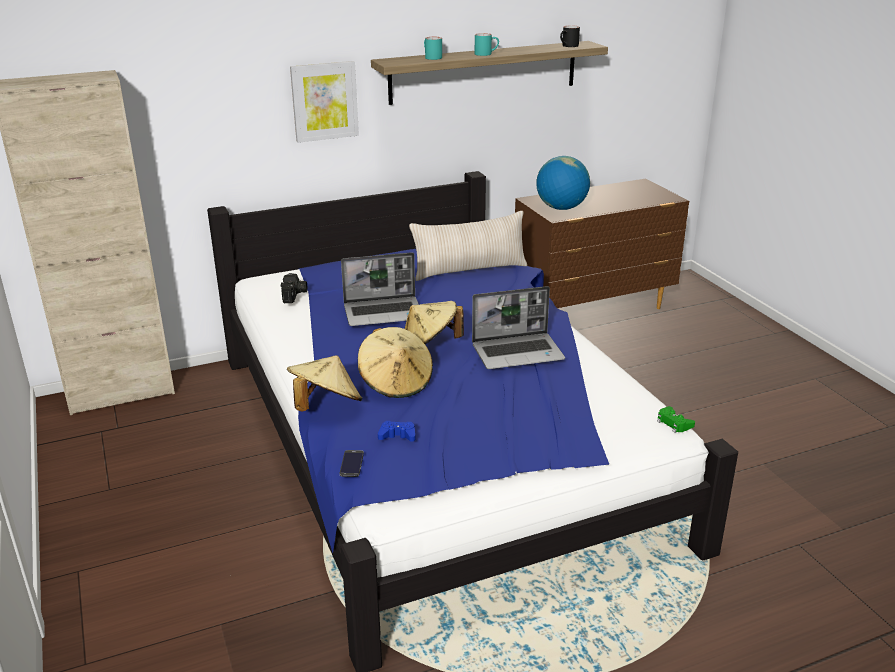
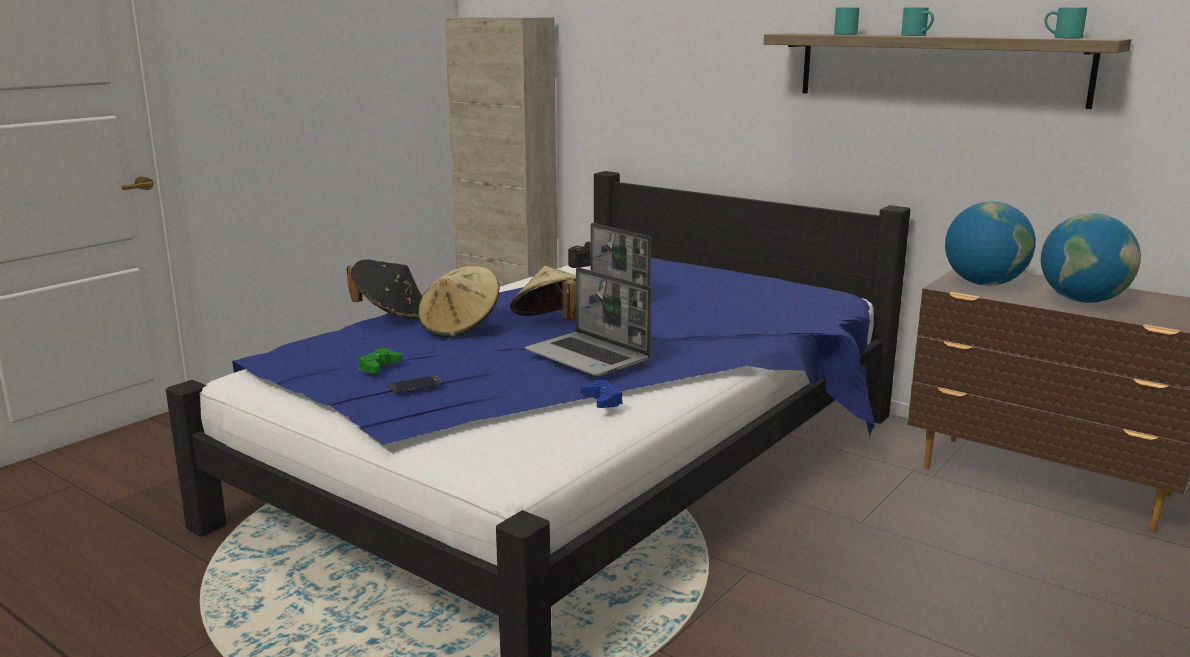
camera: 60 degrees right, 10 degrees down
(324, 101) = (731, 77): picture -> none
(325, 405) = (390, 315): beige hat -> black hat
(352, 464) = (296, 343): phone -> phone (415, 385)
(397, 436) = (358, 346): blue game controller -> blue game controller (602, 400)
(469, 270) = (770, 306): beige pillow -> none
(568, 46) = (1062, 38): black mug -> turquoise mug
(612, 201) = (1082, 300): none -> globe
(673, 423) = (533, 472): green game controller -> green game controller (379, 367)

